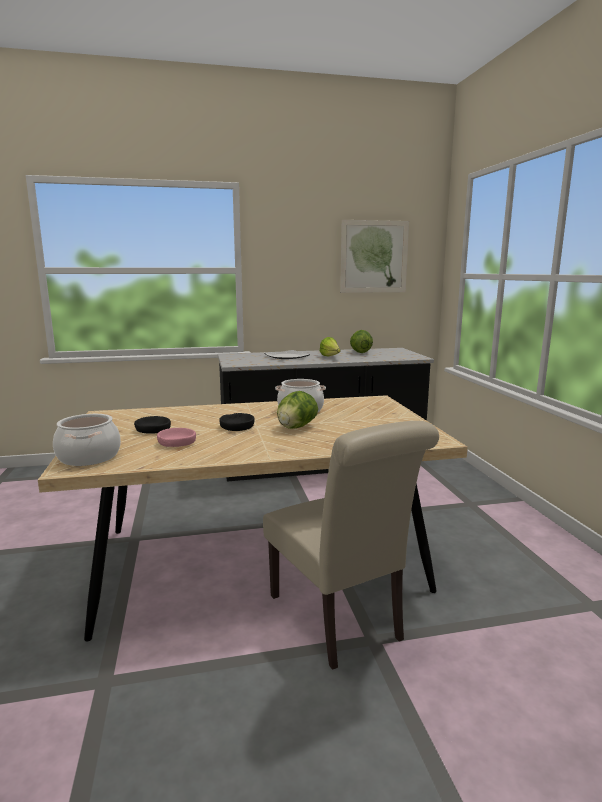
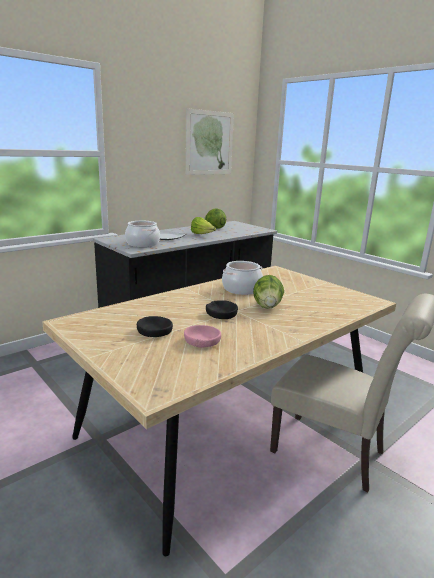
camera: 30 degrees left, 5 degrees up
(88, 457) = (149, 376): cooking pot -> cooking pot (142, 244)

